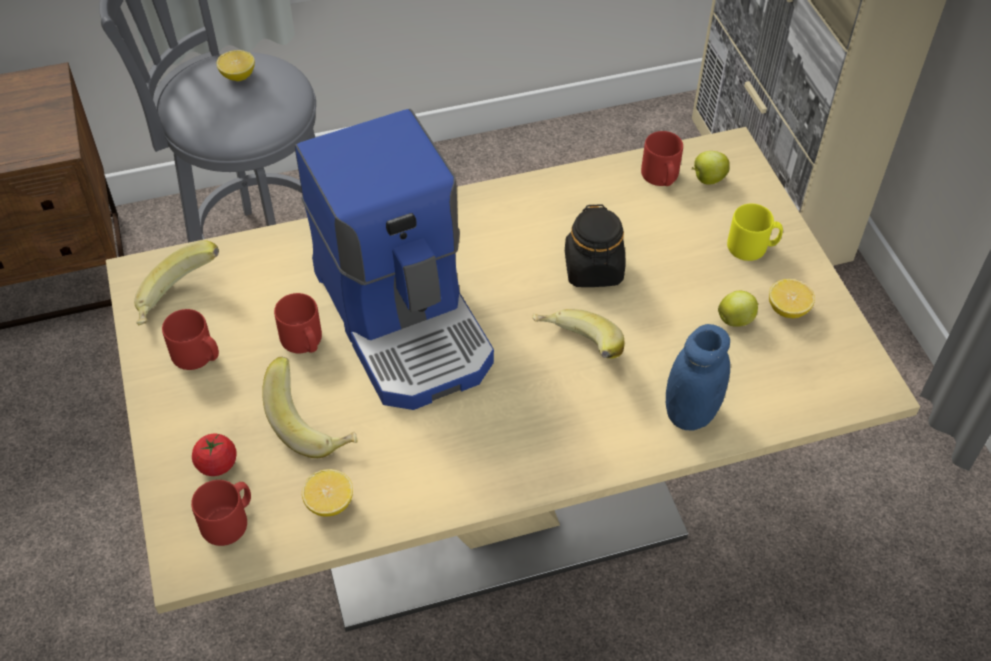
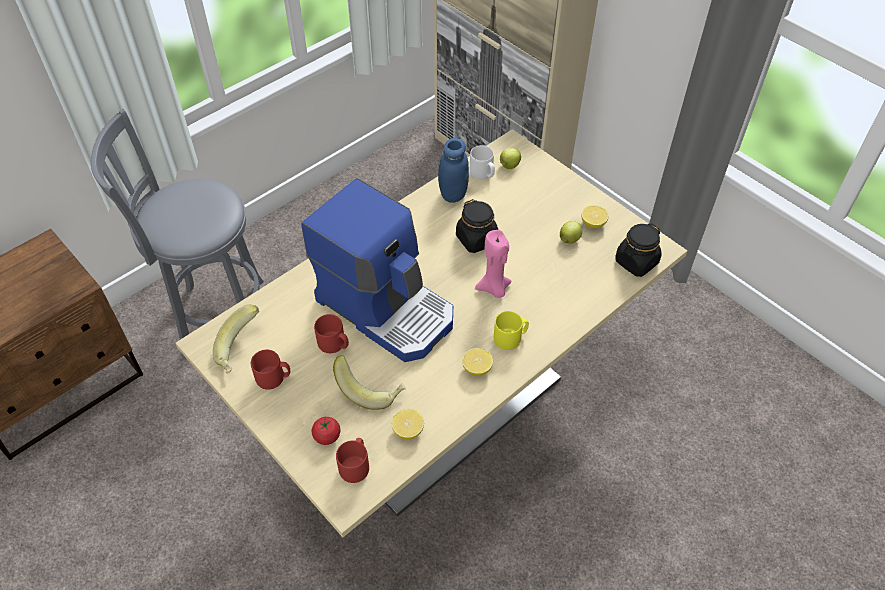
camera: 25 degrees left, 0 degrees up
(238, 76) = (184, 198): lemon -> lemon (477, 368)
(575, 350) = (494, 289): banana -> pink candle
(661, 177) = (483, 173): red mug -> white mug
(690, 413) = (575, 299): blue jar -> blue jar (453, 194)
(752, 247) = (555, 196): yellow mug -> yellow mug (510, 338)
(822, 393) = (636, 262): none -> black jar

